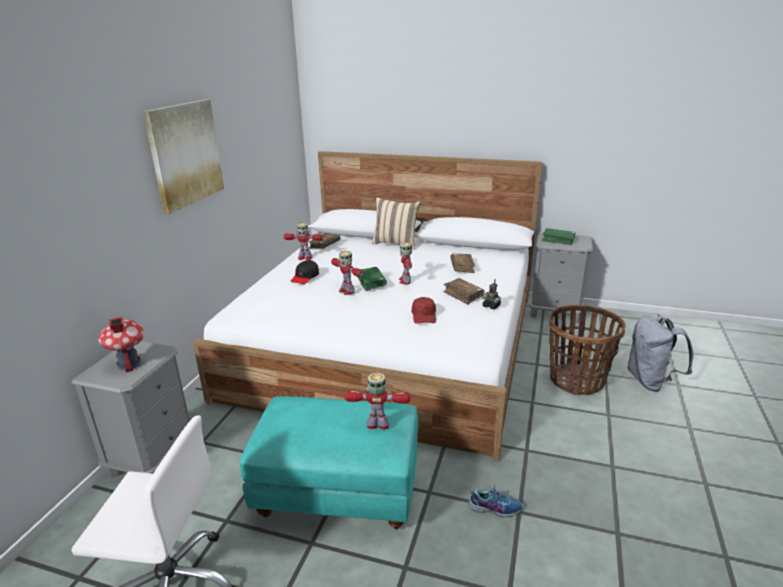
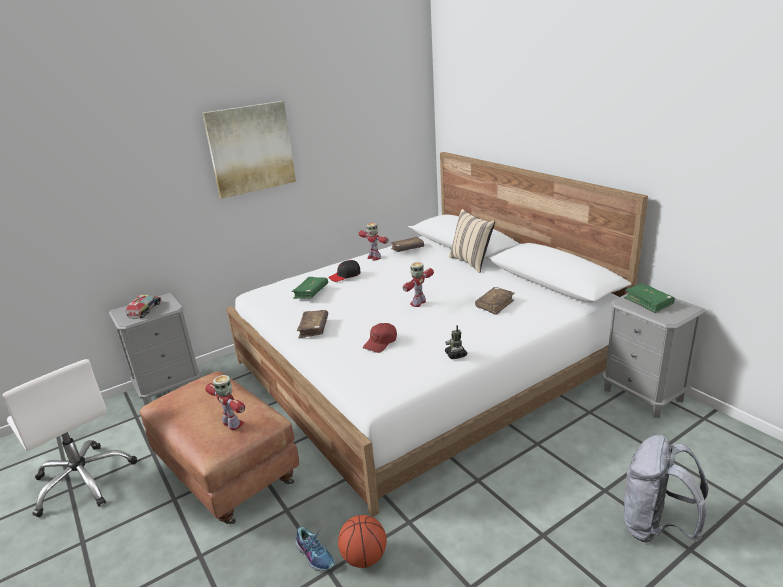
camera: 40 degrees right, 0 degrees up
(129, 364) = (145, 310): toy house -> toy truck
(337, 496) = (227, 475): turquoise ottoman -> brown ottoman
(346, 291) = (355, 298): toy robot -> none
(371, 282) = (387, 296): green book -> green book (311, 292)
(463, 295) = (447, 334): brown book -> brown book (313, 328)
(530, 489) = (364, 558): none -> basketball
(576, 380) = (559, 481): basket -> none

